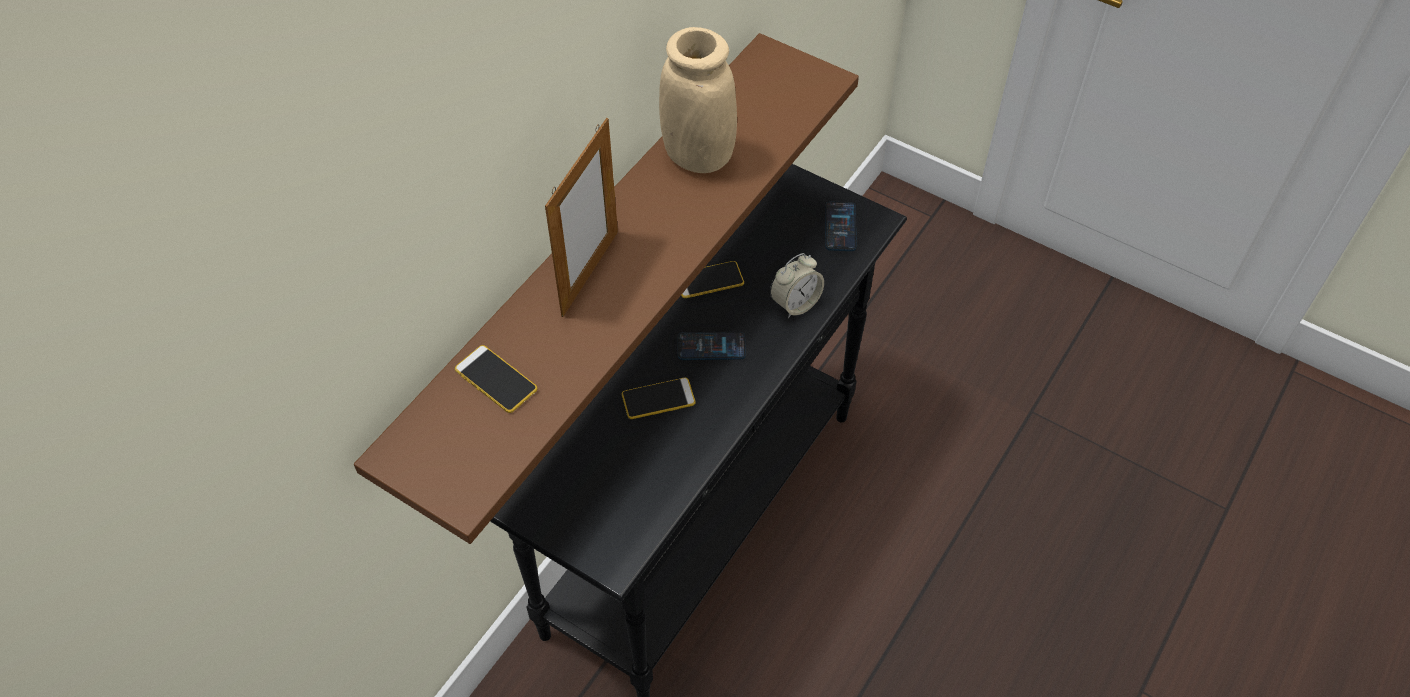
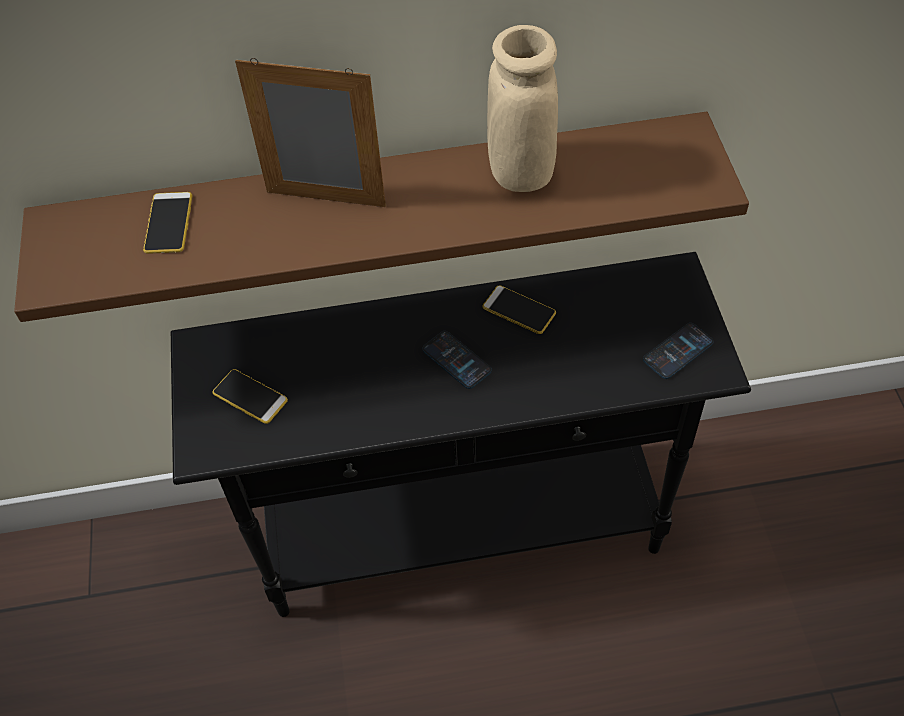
camera: 50 degrees right, 0 degrees up
(590, 273) = (325, 199): picture frame -> picture frame turned 150 degrees counterclockwise
(658, 399) = (371, 365): phone -> phone (250, 396)
(795, 303) = (562, 381): alarm clock -> none

